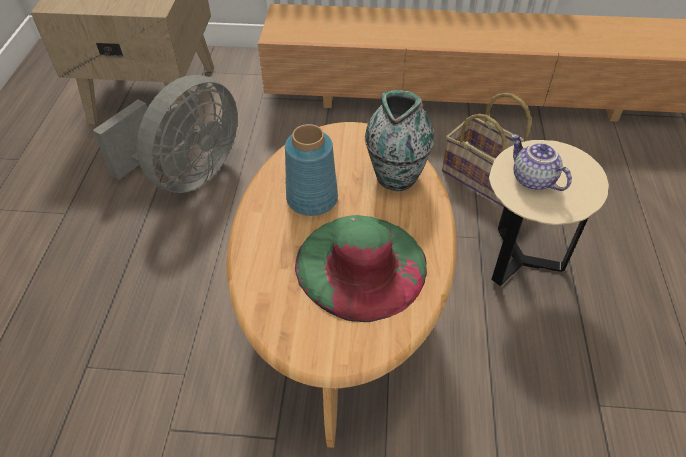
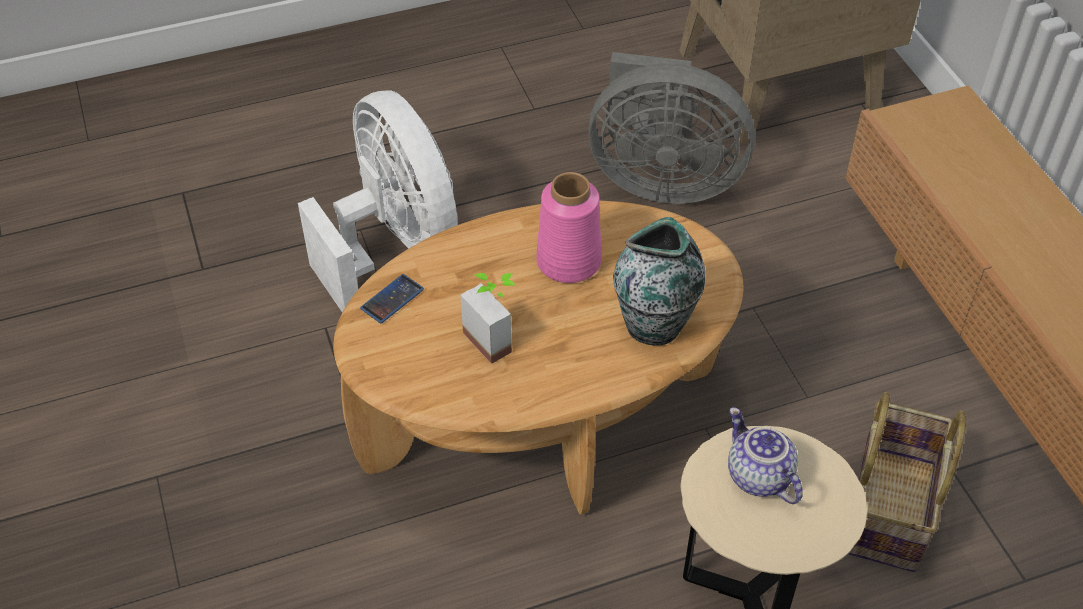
camera: 65 degrees right, 0 degrees up
(121, 349) = (393, 245): none -> white fan
(282, 319) = (392, 299): none -> phone
(312, 199) = (567, 261): blue vase -> pink vase
(361, 265) = (495, 337): green hat -> potted plant
(532, 180) = (757, 476): teapot -> teapot turned 60 degrees counterclockwise

